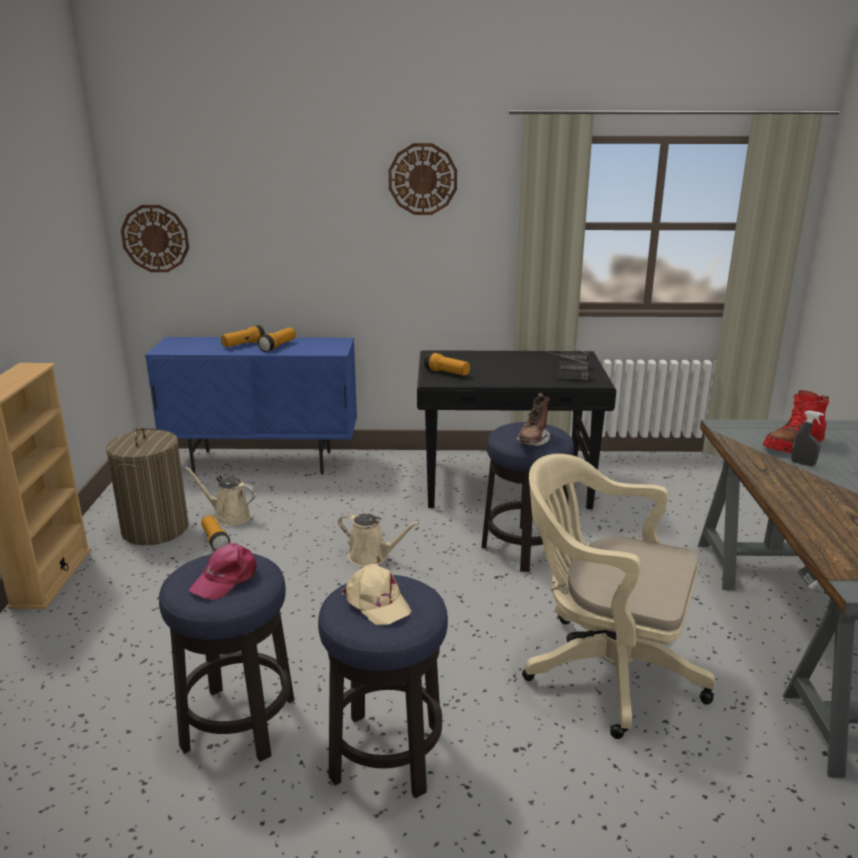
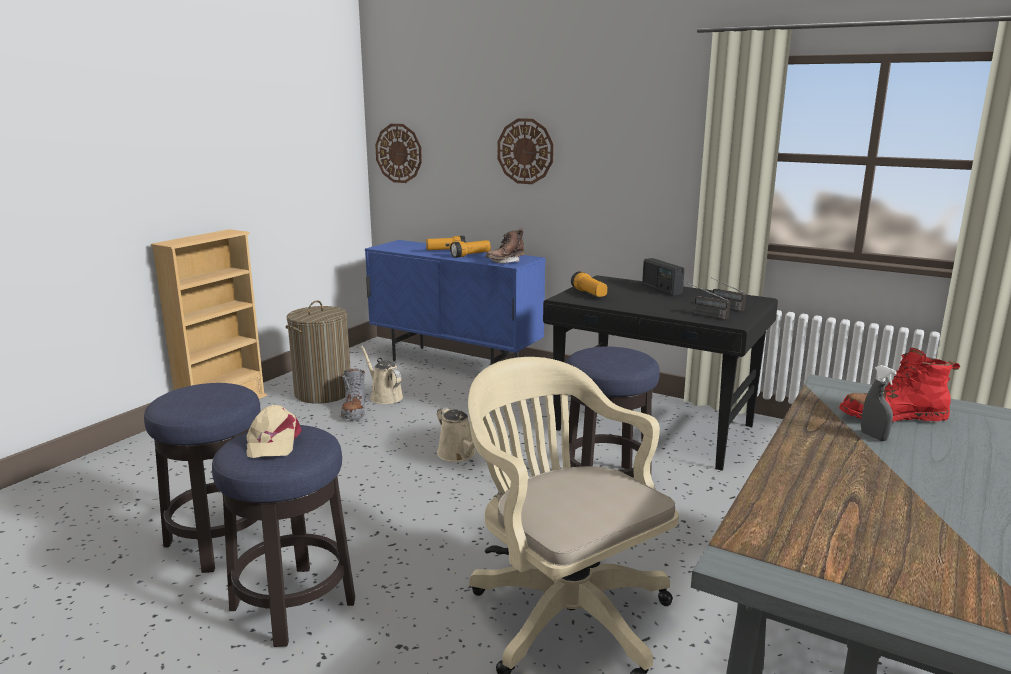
camera: 30 degrees right, 5 degrees down
(215, 540) = (354, 411): flashlight -> grey boot
(226, 579) = (202, 399): pink cap -> none
(422, 179) = (616, 103): wall clock -> wall clock (525, 151)
(498, 357) = (661, 289): none -> radio
(533, 441) = (605, 362): brown boot -> brown boot (505, 262)

